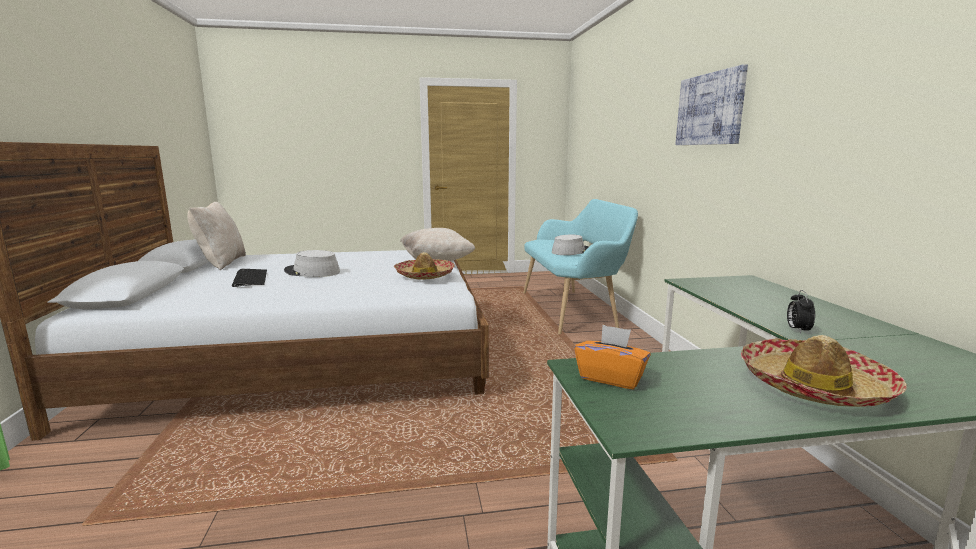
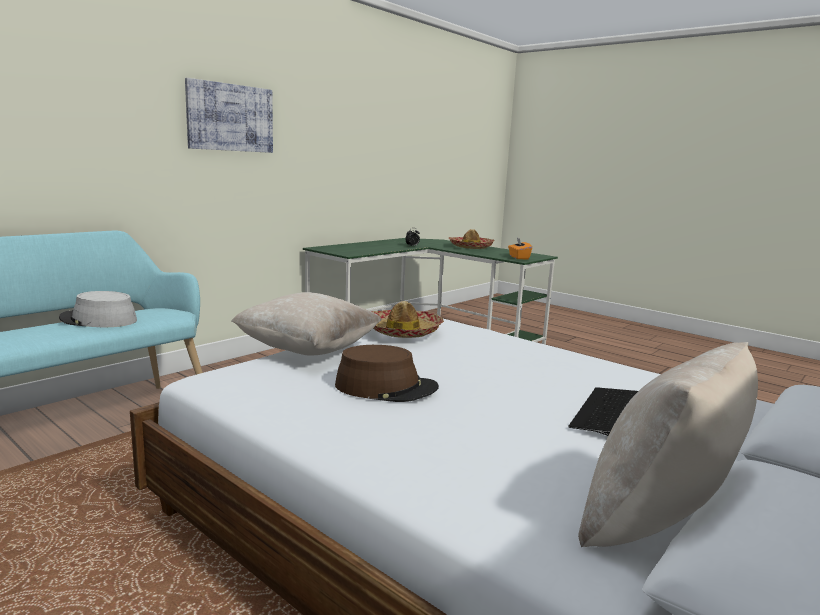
camera: 130 degrees left, 0 degrees up
(312, 272) = (504, 390): grey hat -> none
(365, 262) = (386, 387): none -> brown hat

